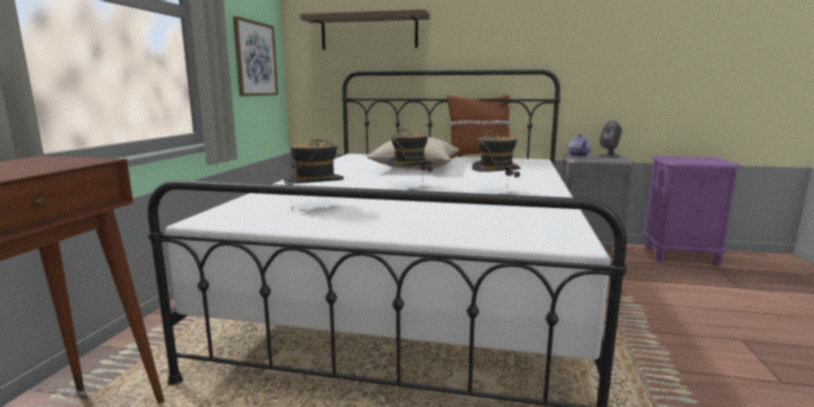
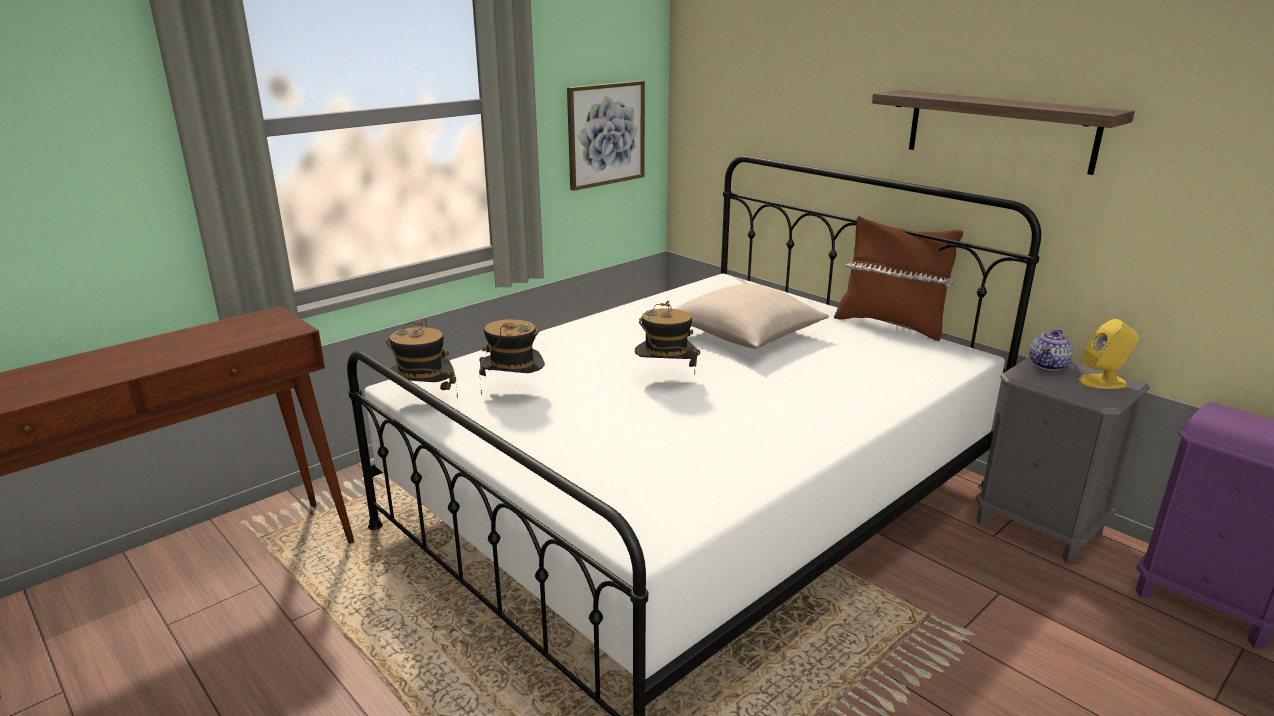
camera: 35 degrees right, 10 degrees up
(369, 32) = (771, 96): shelf -> shelf (999, 130)
(494, 192) = (742, 423): hat -> hat (424, 402)
(609, 156) = (1103, 382): grey speaker -> yellow speaker

